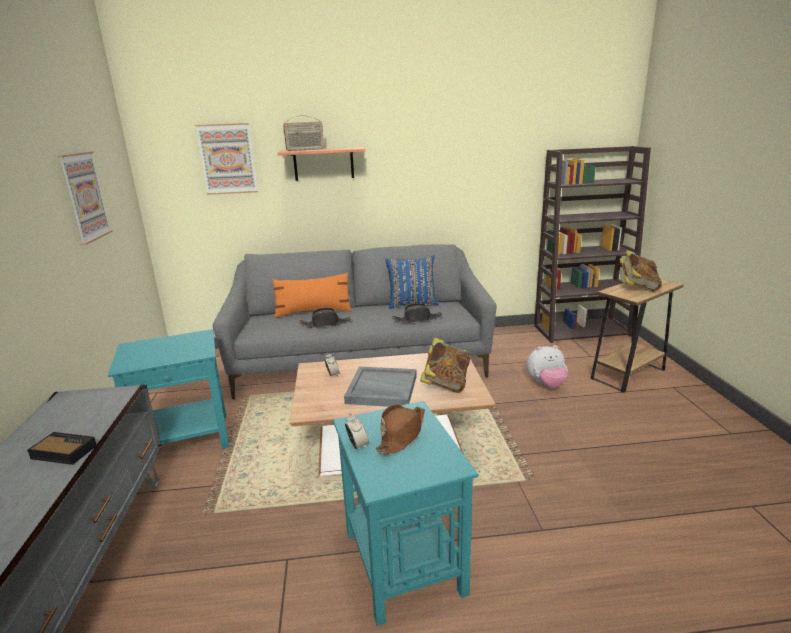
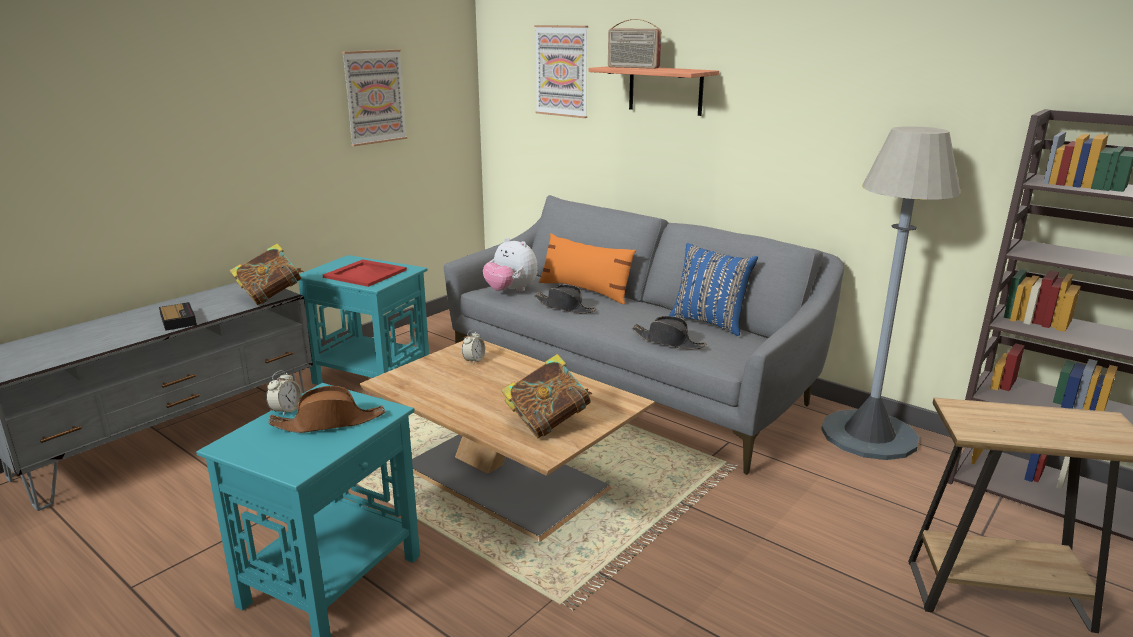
camera: 45 degrees right, 0 degrees up
(174, 349) = (366, 273): none -> red tray
(381, 390) = (480, 395): grey tray -> none
(498, 337) = (869, 435): none -> grey floor lamp
(546, 384) = (815, 528): plush toy -> plush toy (511, 291)
(637, 287) = (1034, 422): book -> book (271, 297)

